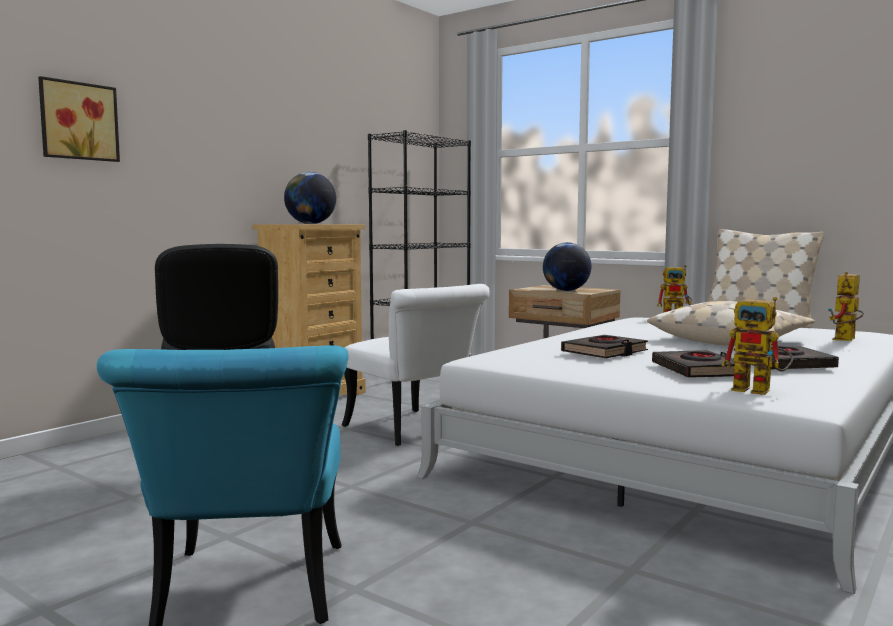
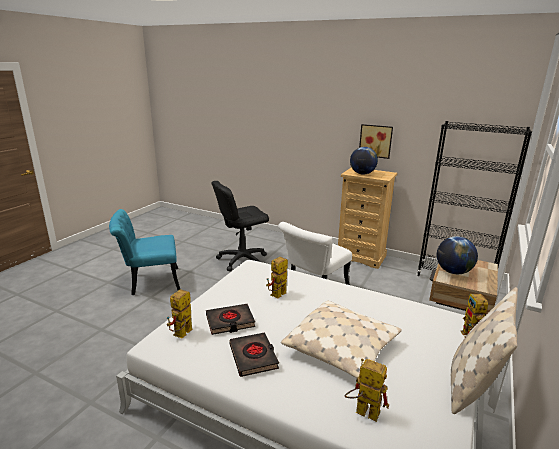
camera: 80 degrees right, 15 degrees up
(78, 121) = (280, 118): picture -> picture (375, 141)
(604, 352) = (277, 296): black book -> toy robot

